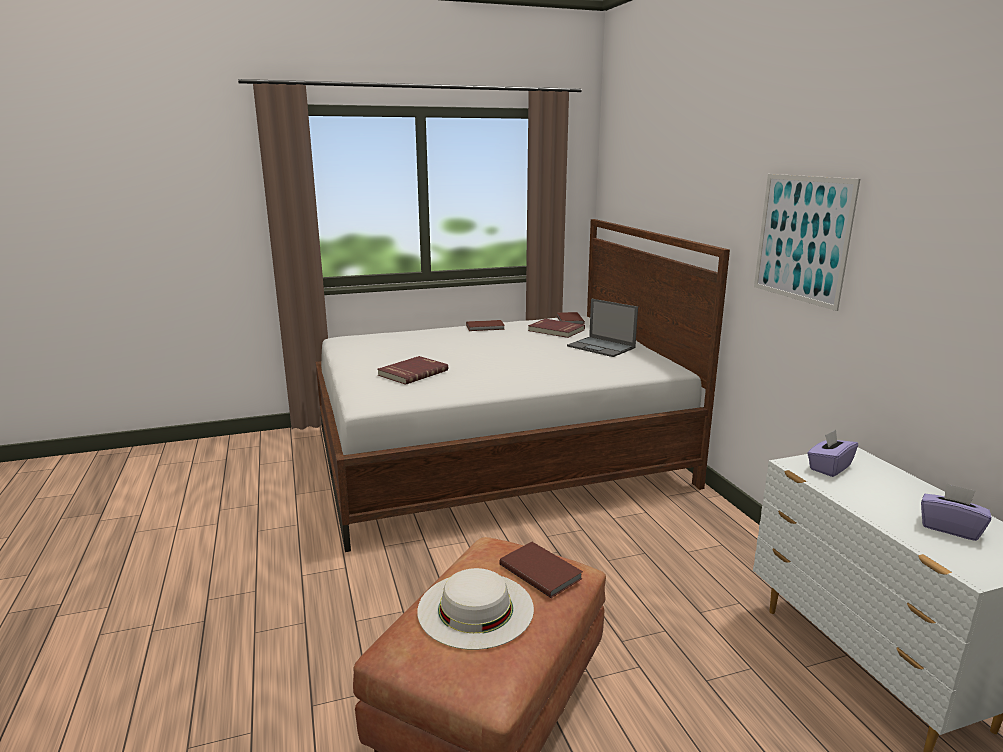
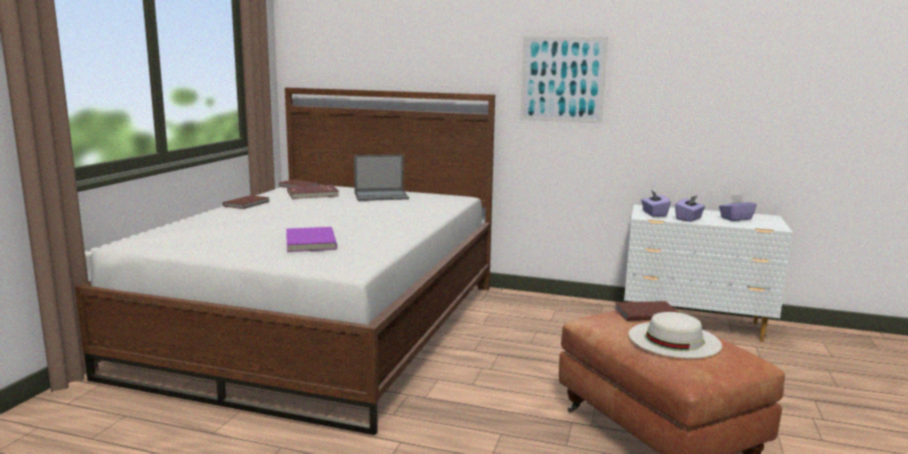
camera: 55 degrees left, 5 degrees down
(412, 372) = (309, 242): red book -> purple book
(857, 494) = (689, 219): none -> purple tissue box

